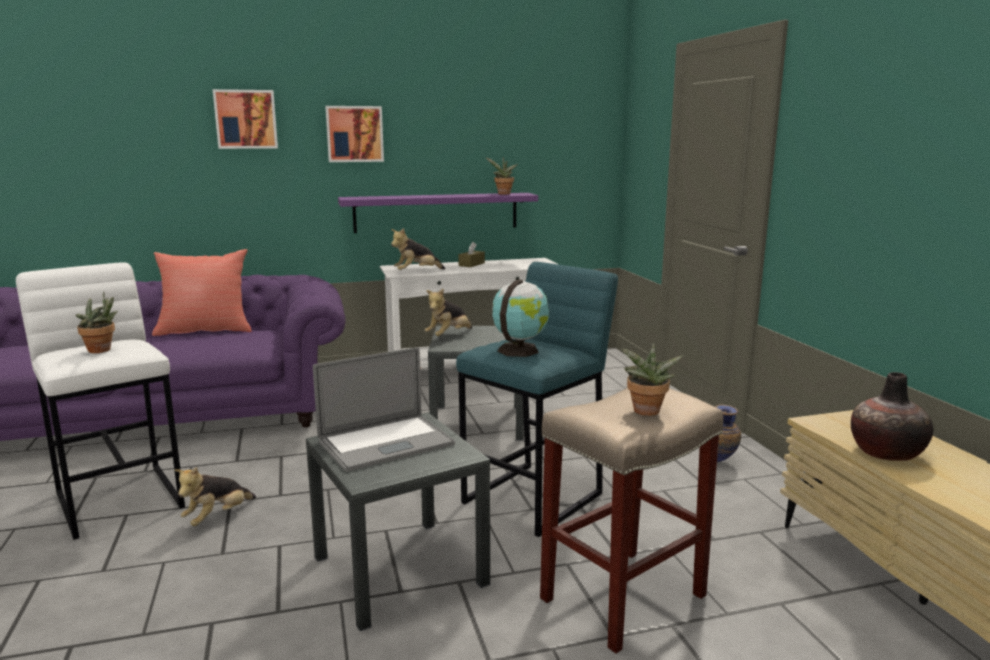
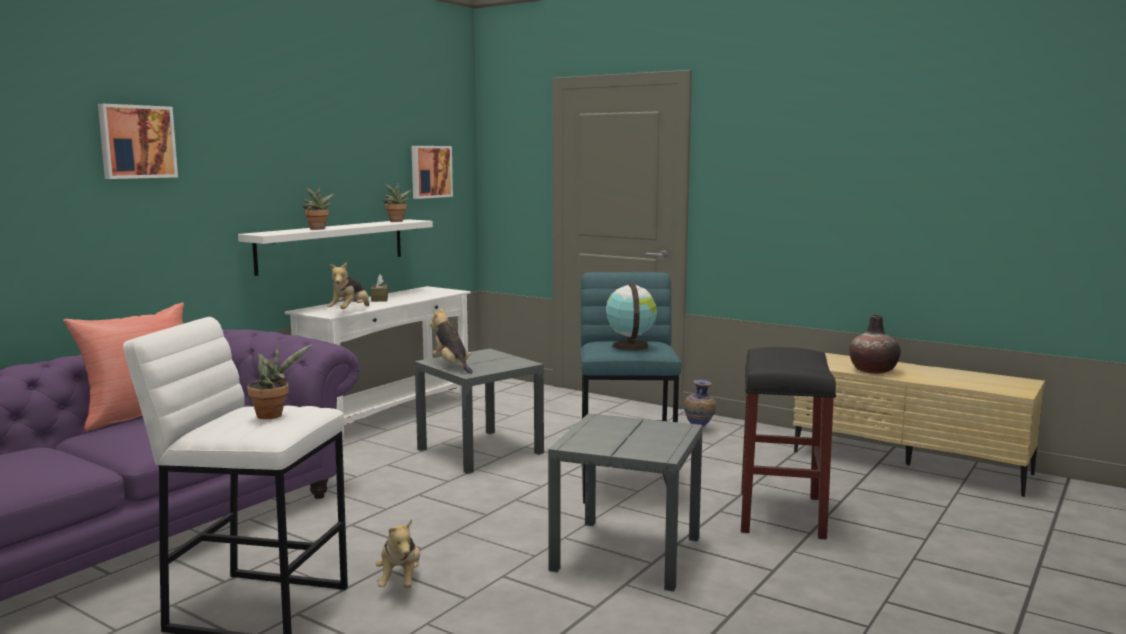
camera: 40 degrees left, 5 degrees down
(354, 134) = (253, 159): picture -> picture (430, 171)
(386, 443) = (615, 435): laptop -> none
(436, 212) = (332, 245): purple shelf -> white shelf
(449, 336) = (452, 366): plush toy -> plush toy turned 150 degrees clockwise
(622, 598) = (782, 515): beige stool -> black stool
(646, 412) = (801, 360): potted plant -> potted plant (317, 229)

